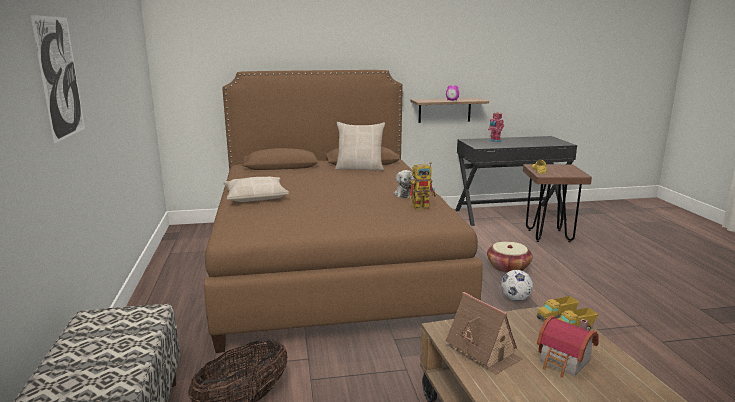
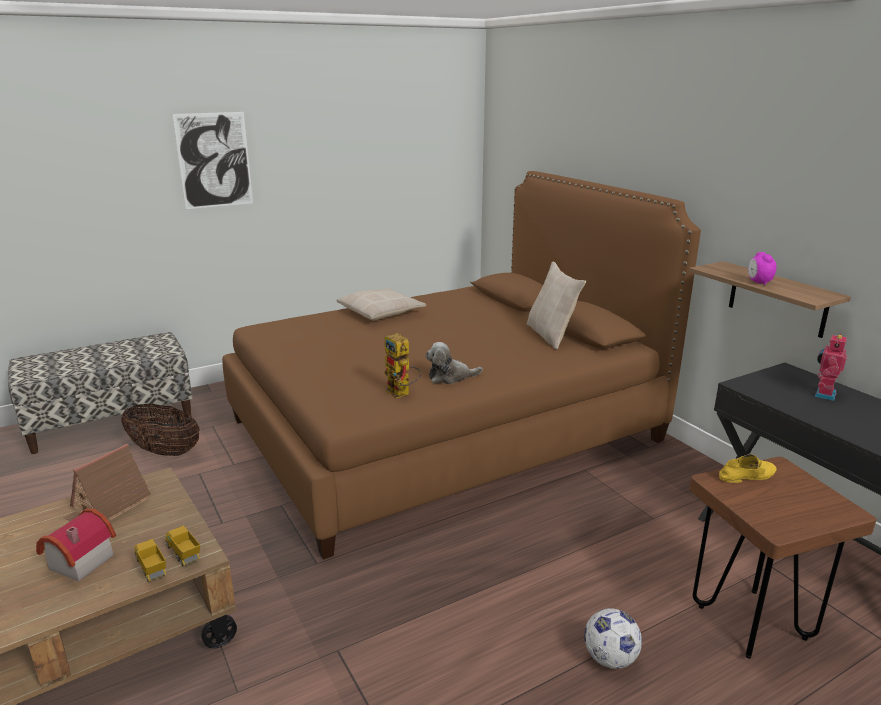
camera: 70 degrees right, 5 degrees up
(508, 267) = (542, 576): basket -> none
(515, 298) = (427, 592): football -> football (610, 659)

